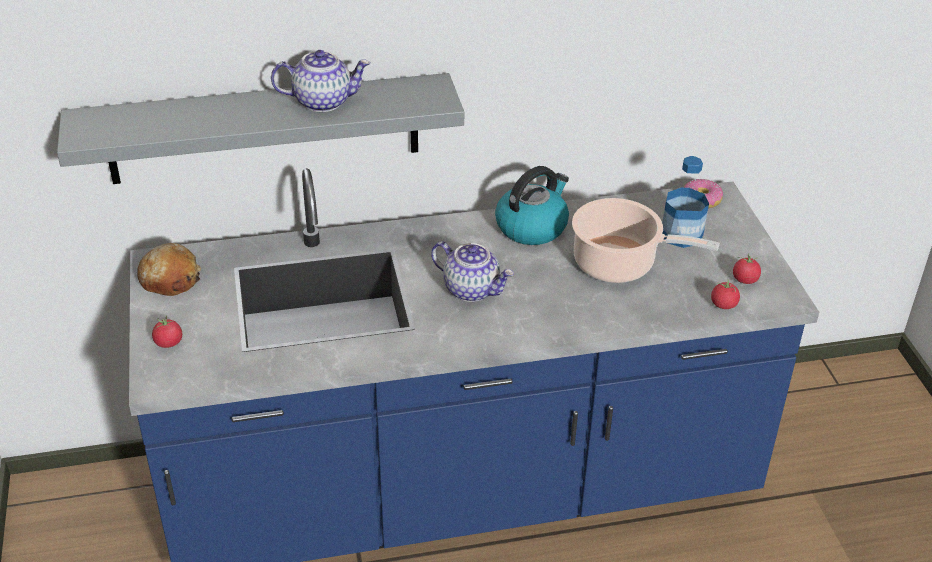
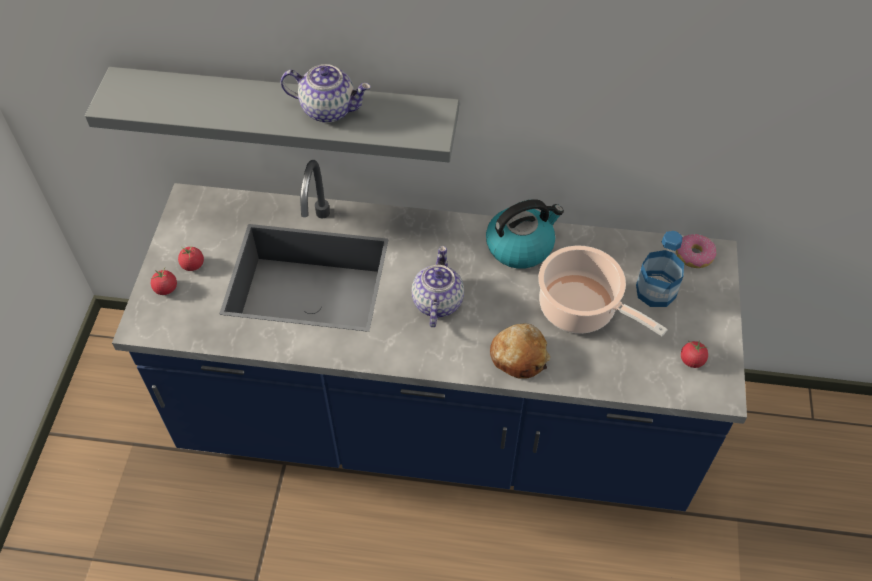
camera: 20 degrees right, 15 degrees up
(170, 279) = (193, 222): bread -> bread (519, 356)
(472, 289) = (436, 302): teapot -> teapot turned 135 degrees counterclockwise
(723, 305) = (657, 383): tomato -> tomato (193, 265)

